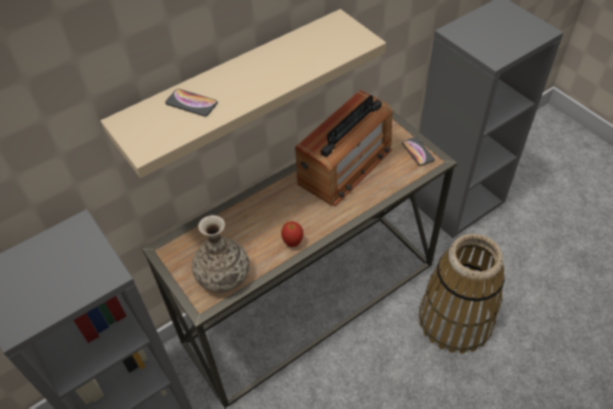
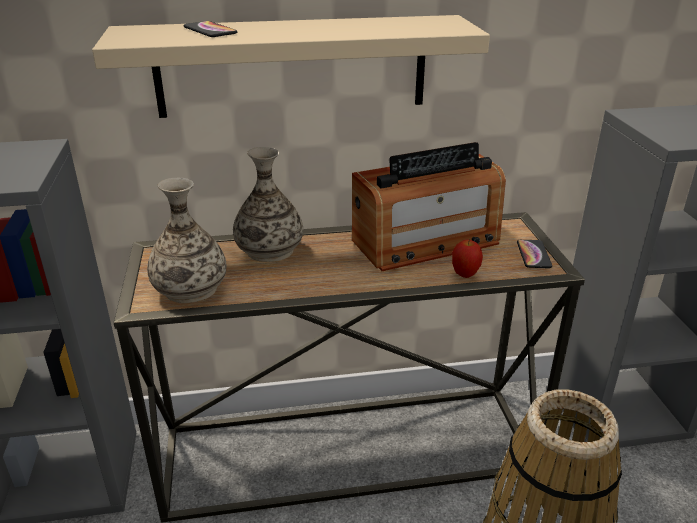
camera: 25 degrees right, 20 degrees down
(248, 216) = (270, 250): none -> vase
(293, 242) = (299, 287): apple -> apple (465, 275)

